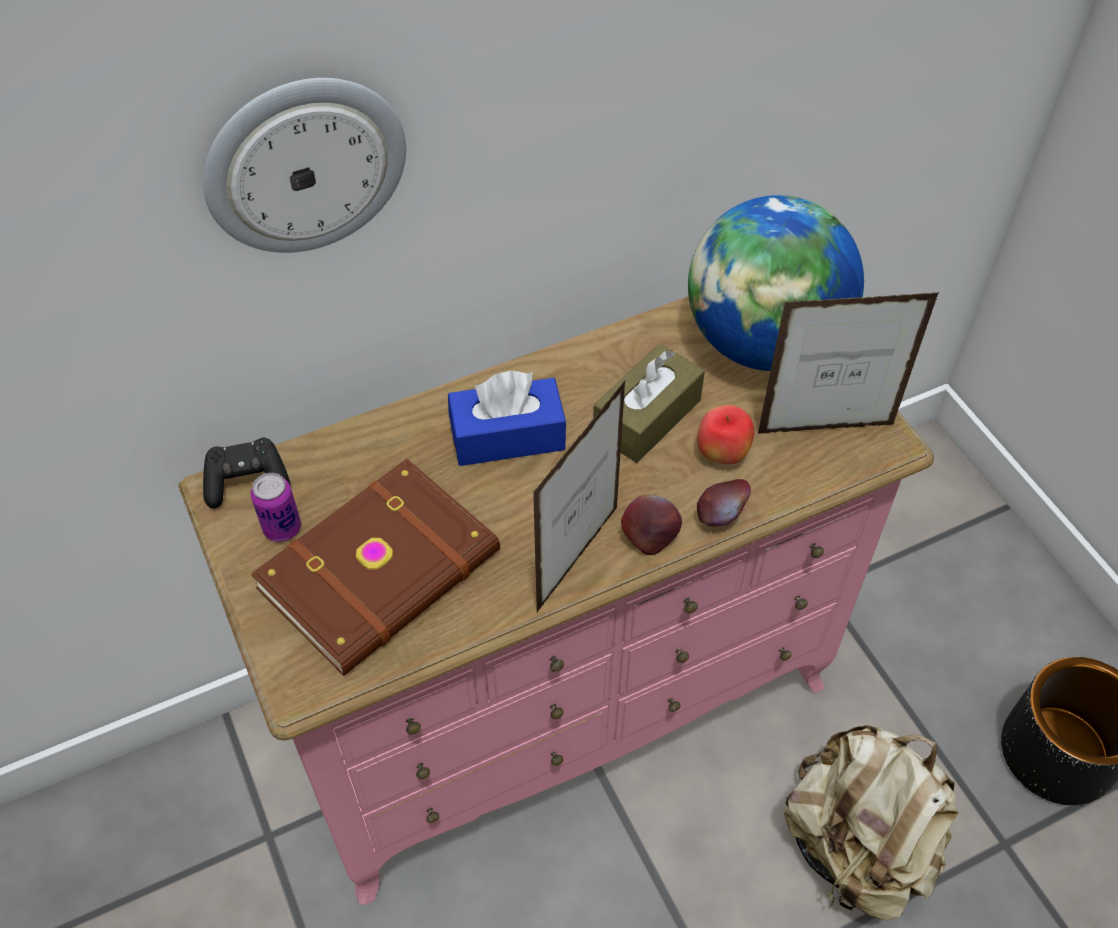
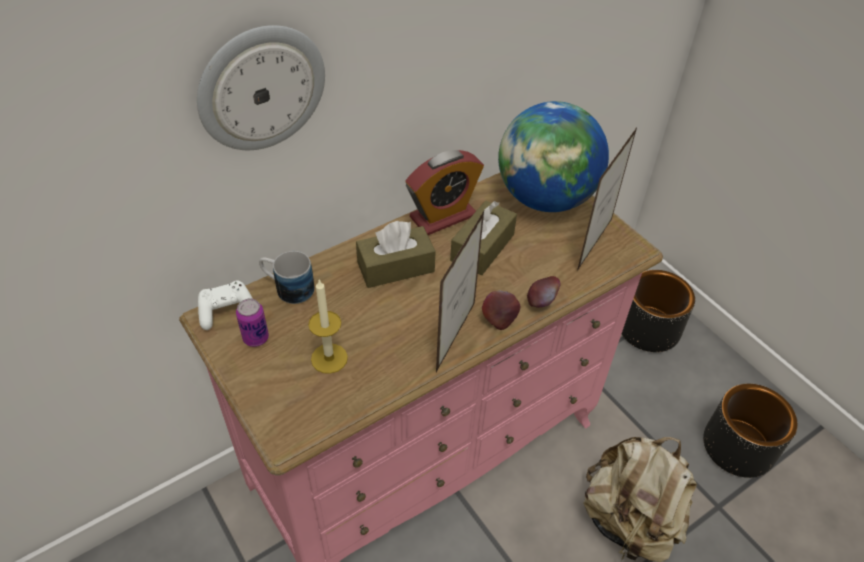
camera: 10 degrees left, 5 degrees down
(247, 482) = (227, 311): black game controller -> white game controller
(341, 454) = (288, 288): none -> mug
(383, 572) = (329, 358): brown book -> candle
(507, 436) = (395, 267): blue tissue box -> brown tissue box
(595, 359) = (443, 216): none -> alarm clock
(722, 454) = (534, 265): apple -> none
(826, 429) = (594, 244): picture frame -> picture frame turned 45 degrees counterclockwise
(948, 543) = (649, 329): none -> black planter

